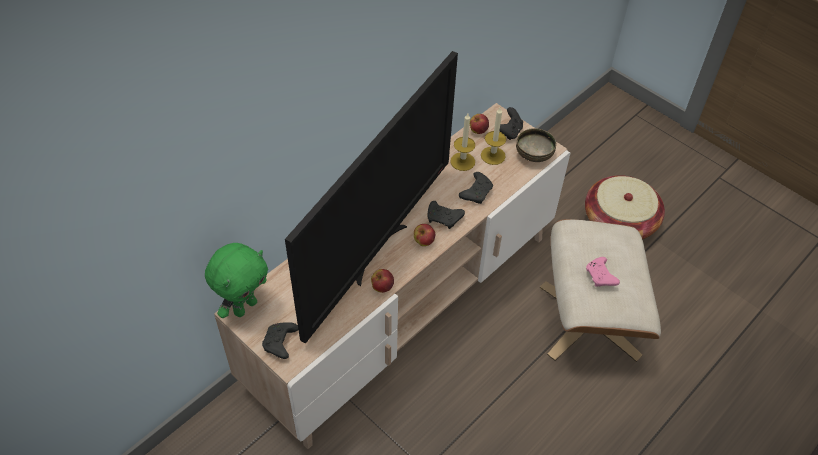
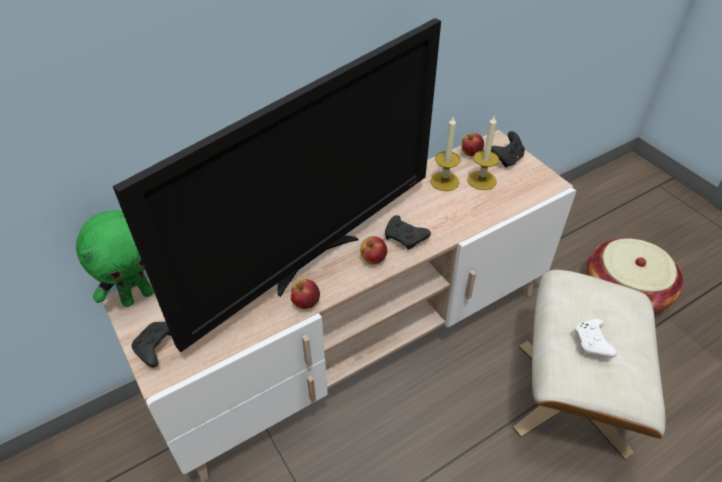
camera: 15 degrees right, 5 degrees down
(476, 192) = (452, 215): black game controller -> none
(533, 155) = (530, 187): bowl -> none
(600, 277) = (592, 343): pink game controller -> white game controller

